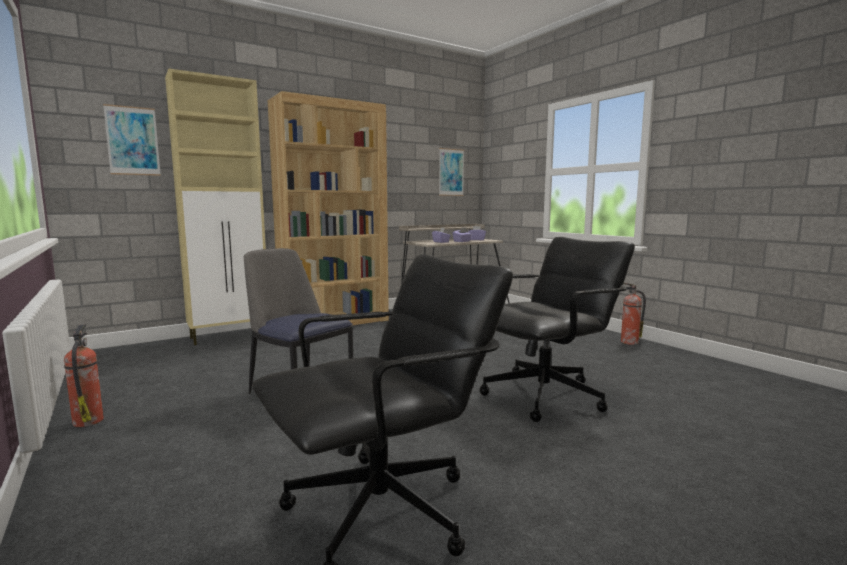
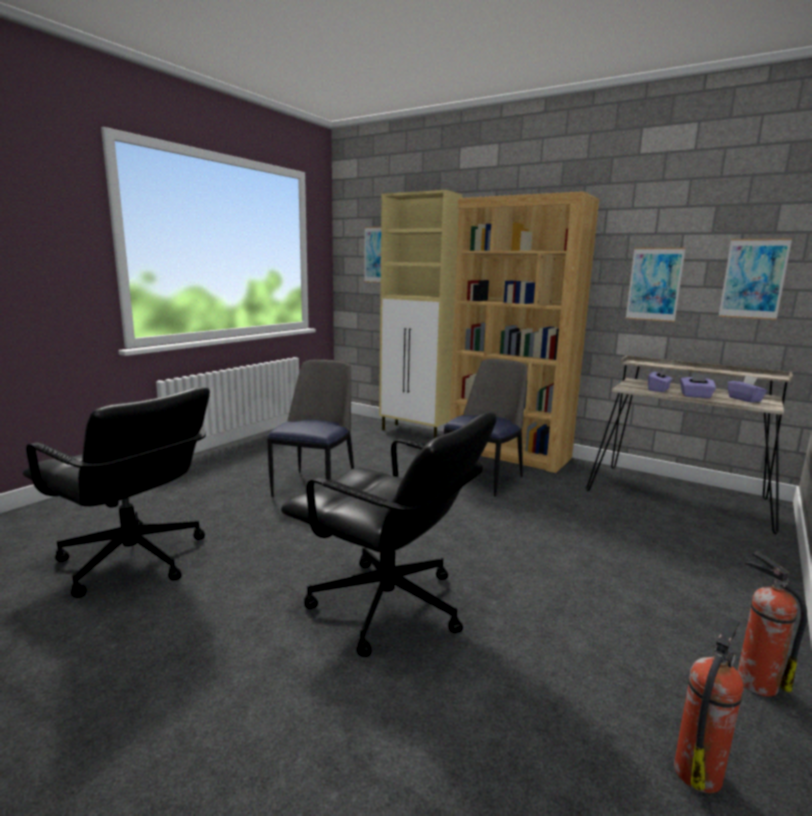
camera: 65 degrees right, 5 degrees up
(88, 420) = (237, 449): fire extinguisher -> fire extinguisher (698, 771)
(371, 337) = (484, 478): none -> chair
(405, 175) = (654, 284): none -> picture

